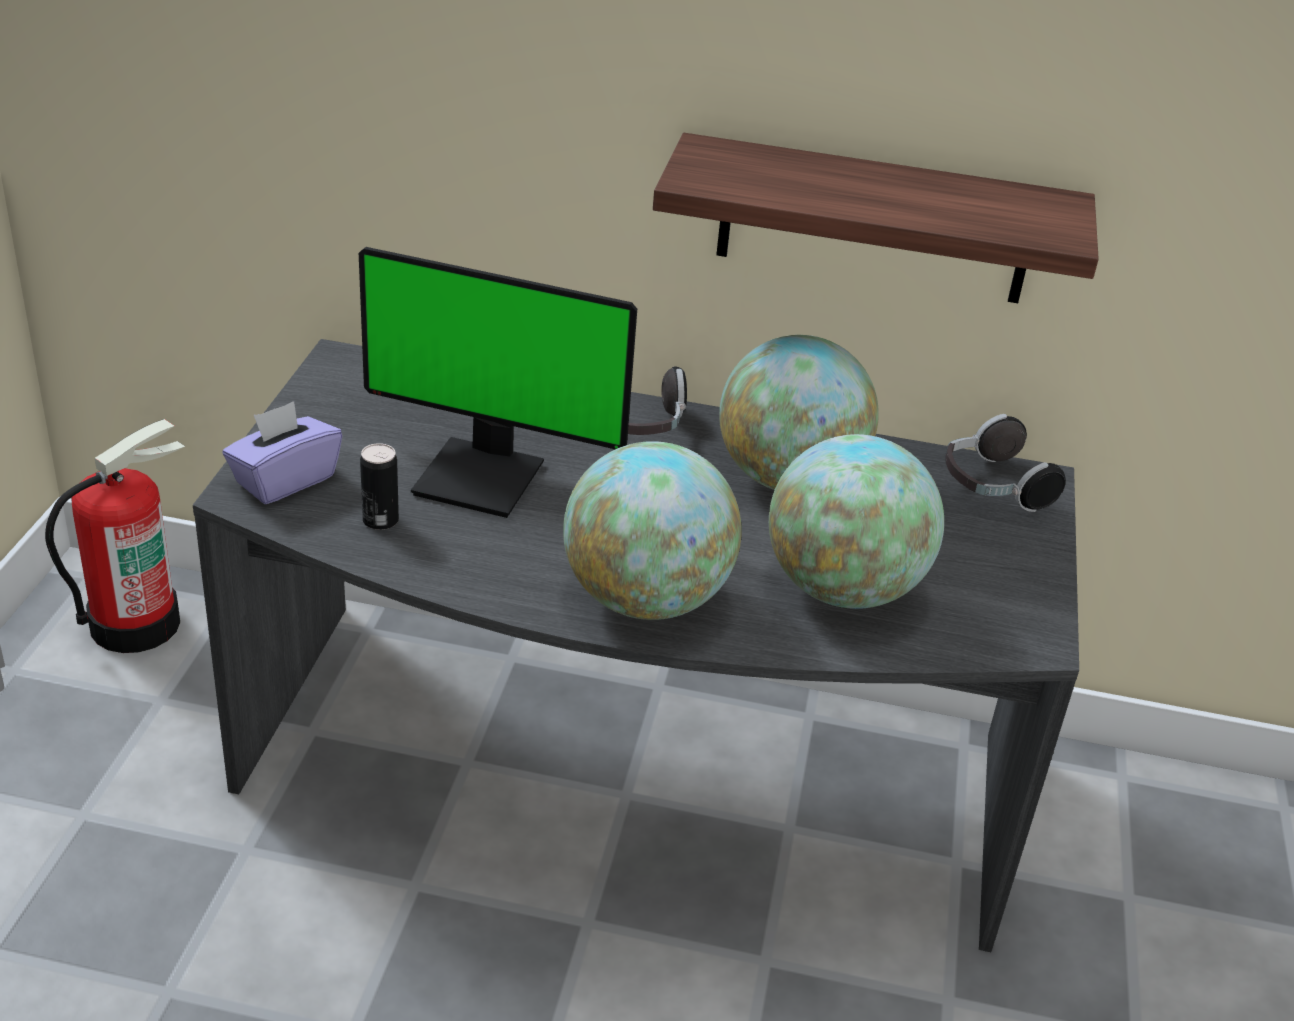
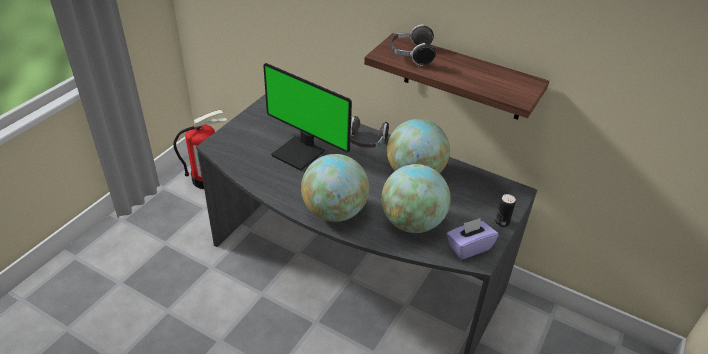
camera: 20 degrees right, 5 degrees up
(284, 480) = (231, 142): purple tissue box -> purple tissue box (469, 247)
(380, 521) = (256, 163): can -> can (502, 222)
(992, 487) = (497, 192): headphones -> headphones (411, 55)

